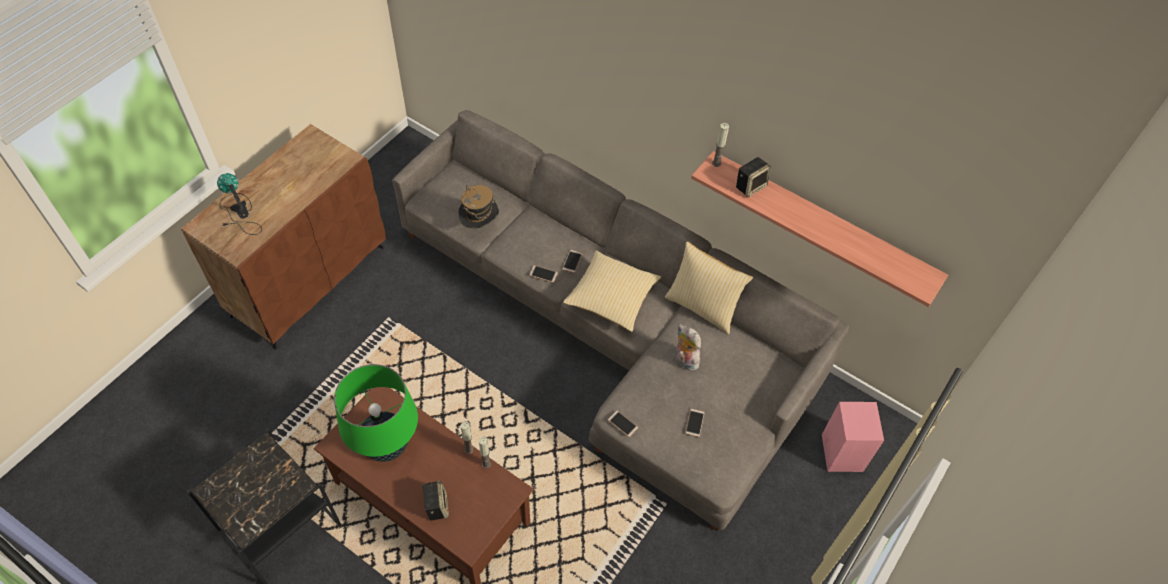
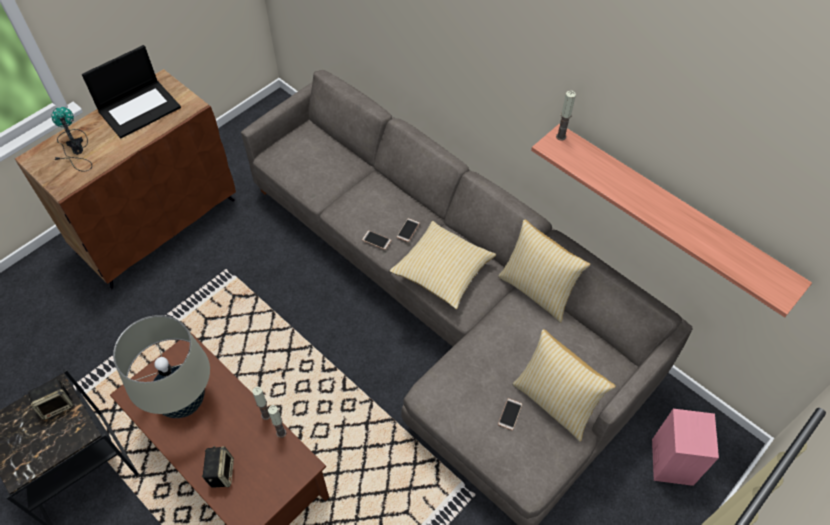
camera: 10 degrees right, 0 degrees up
(296, 166) = (139, 108): none -> laptop
(386, 446) = (183, 401): green table lamp -> beige table lamp
(480, 225) = (321, 185): hat -> none
(622, 424) = (433, 406): phone -> none
(684, 360) = (509, 345): plush toy -> none
(734, 407) = (555, 402): none -> pillow
(750, 186) = (595, 163): speaker -> speaker (57, 405)

